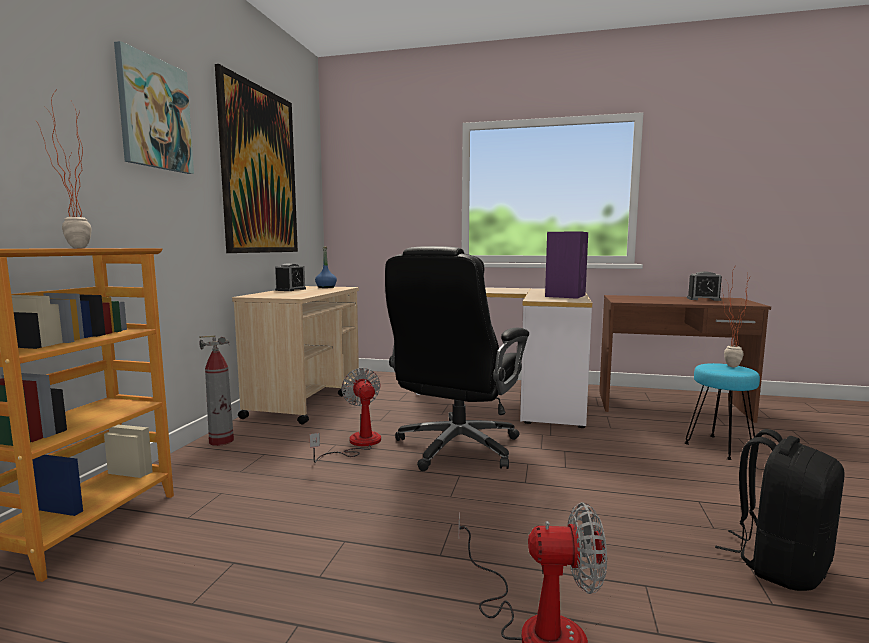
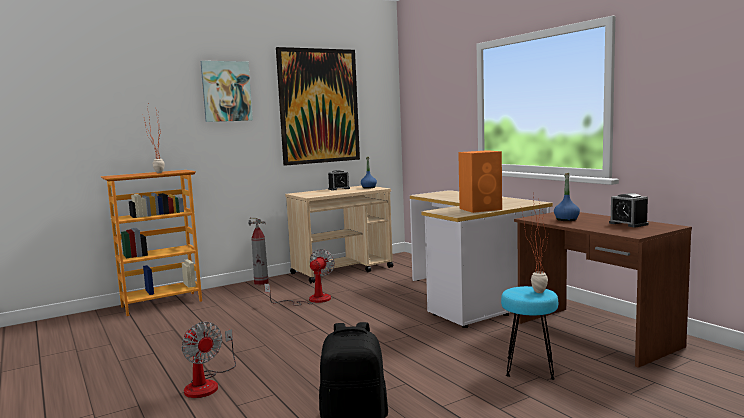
camera: 45 degrees right, 0 degrees up
(456, 448) = (352, 316): black office chair -> none
(565, 296) = (481, 209): purple speaker -> orange speaker
(651, 300) = (566, 219): none -> blue bottle

